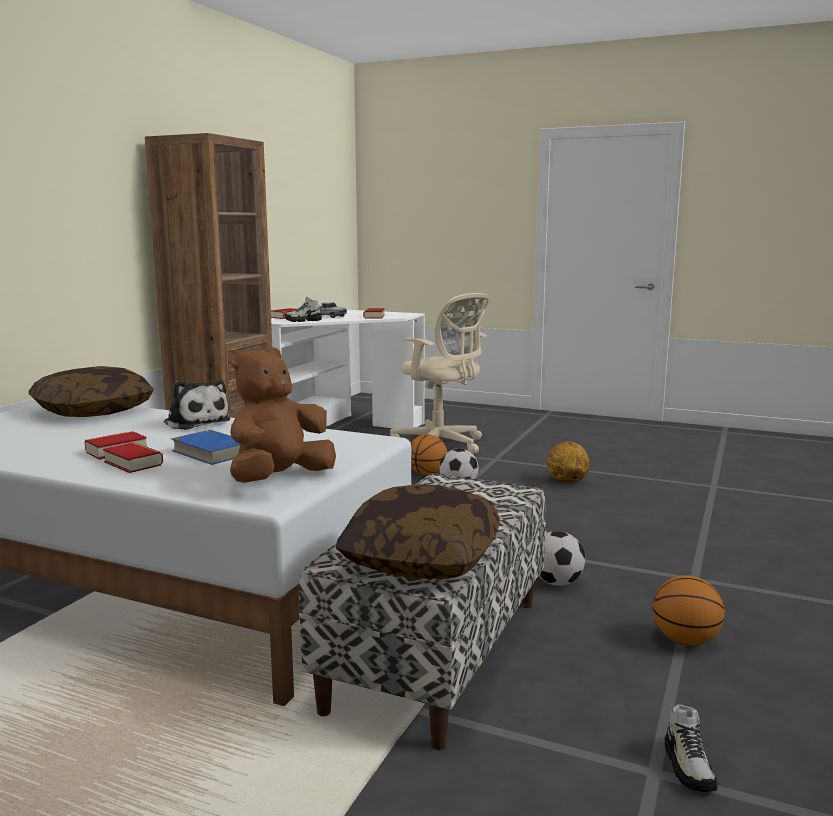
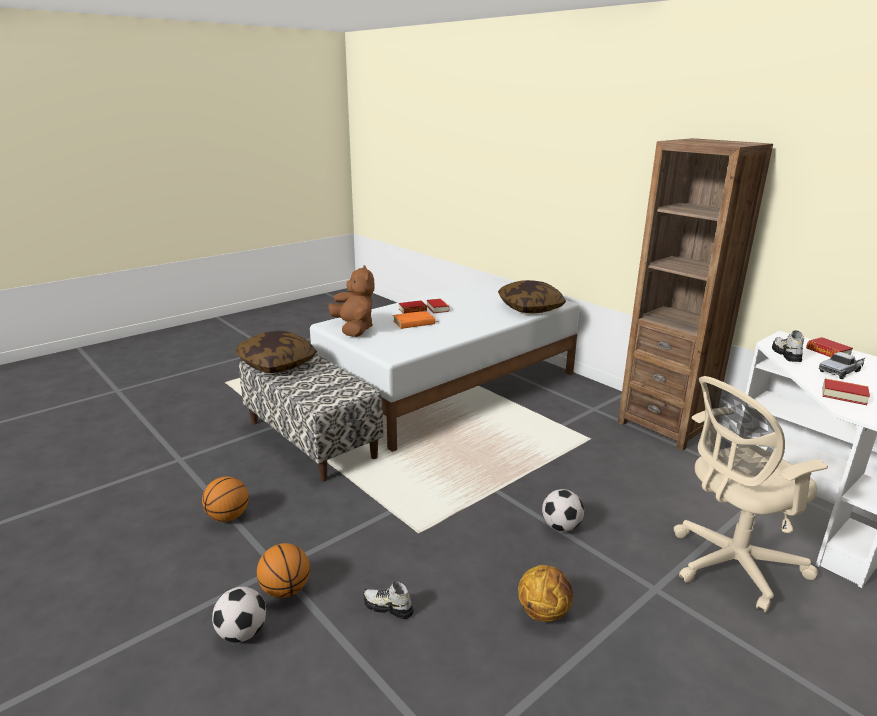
camera: 115 degrees right, 10 degrees up
(195, 422) = (481, 324): plush toy -> none
(212, 452) = (414, 323): blue book -> orange book
(427, 474) = (610, 520): basketball -> basketball (285, 590)
(556, 582) = (337, 502): football -> football (242, 633)
(688, 767) = (169, 468): shoe -> shoe (388, 607)

